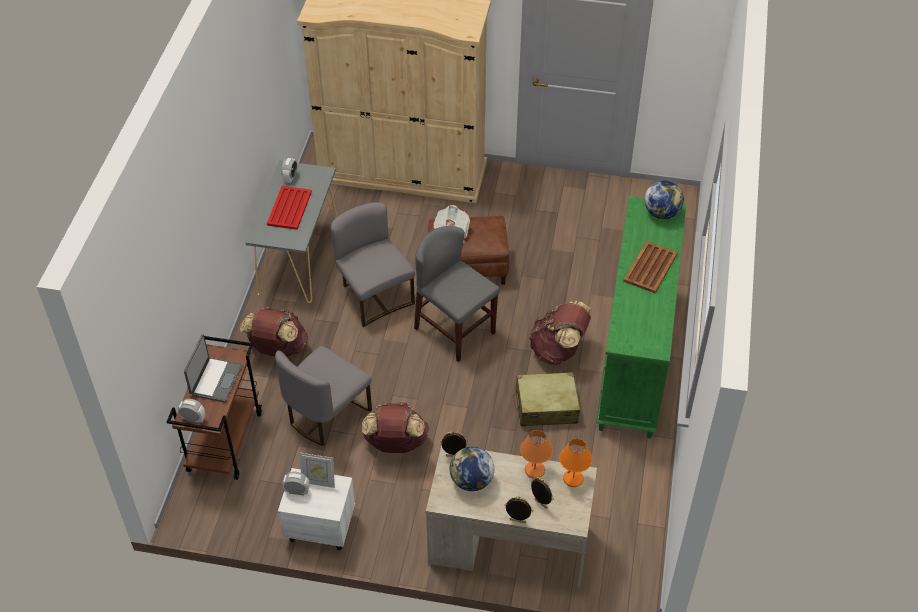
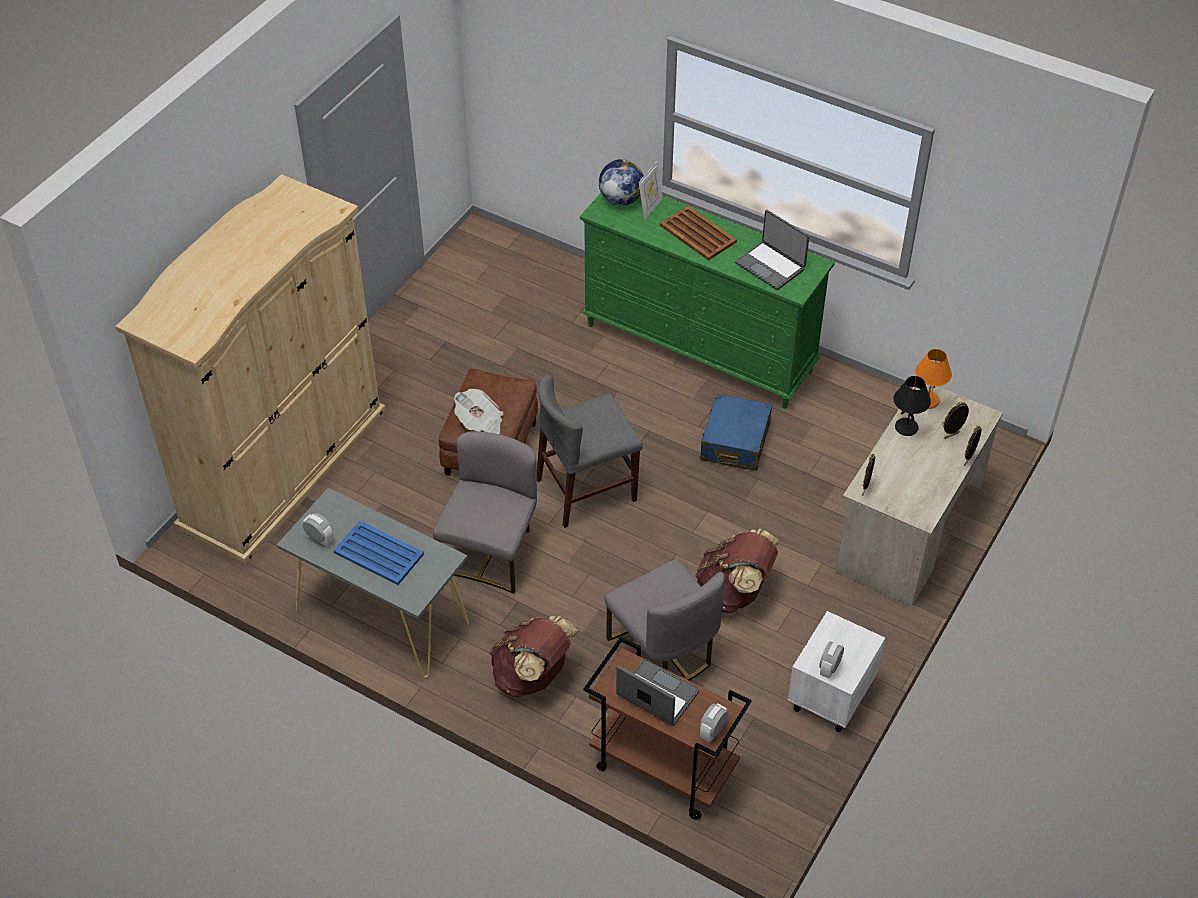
camera: 70 degrees left, 0 degrees up
(290, 208) = (378, 553): red tray -> blue tray
(319, 482) = (823, 644): picture frame -> picture frame (650, 208)
(374, 296) = (491, 553): grey chair -> grey chair turned 120 degrees clockwise
(471, 481) = (903, 483): globe -> none
(535, 471) = (907, 428): orange table lamp -> black table lamp
(546, 406) = (735, 442): beige suitcase -> blue suitcase
(558, 350) = (659, 407): brown backpack -> none
(639, 321) = (771, 266): none -> laptop

